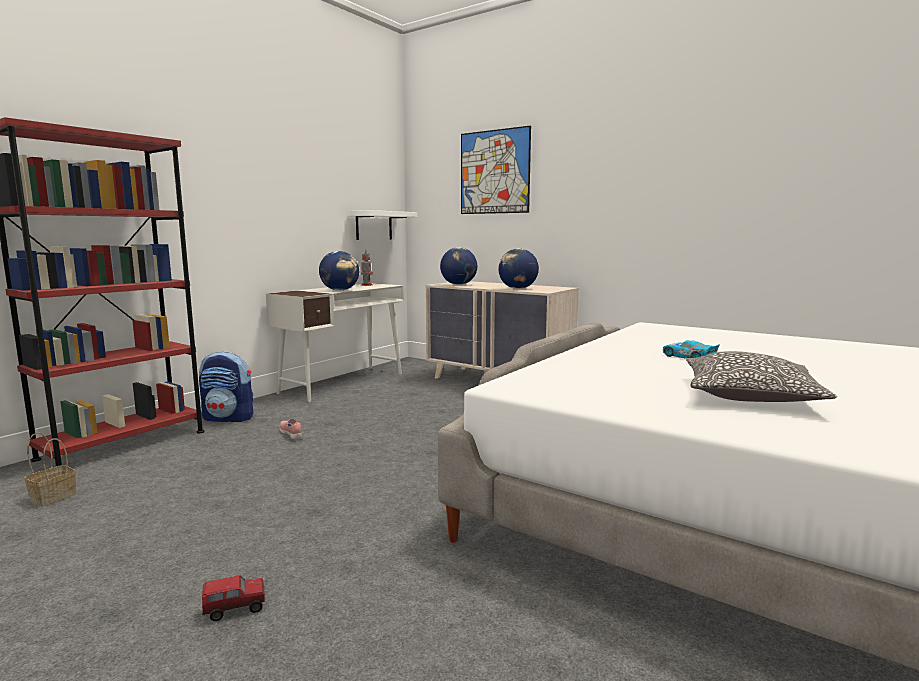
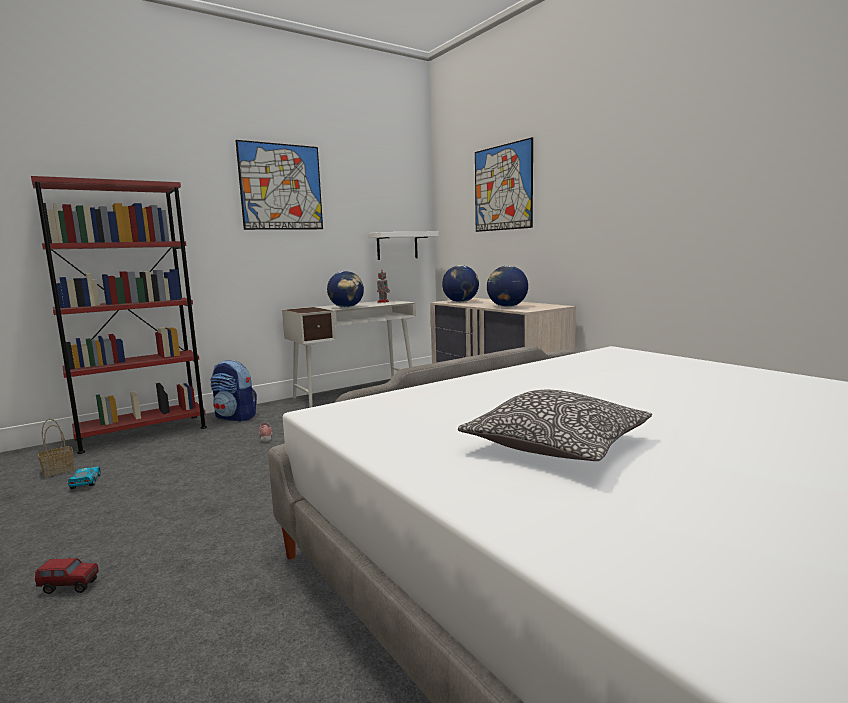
camera: 20 degrees right, 0 degrees up
(265, 154) = (281, 187): none -> picture
(688, 357) = (580, 391): toy car -> toy car (85, 482)

